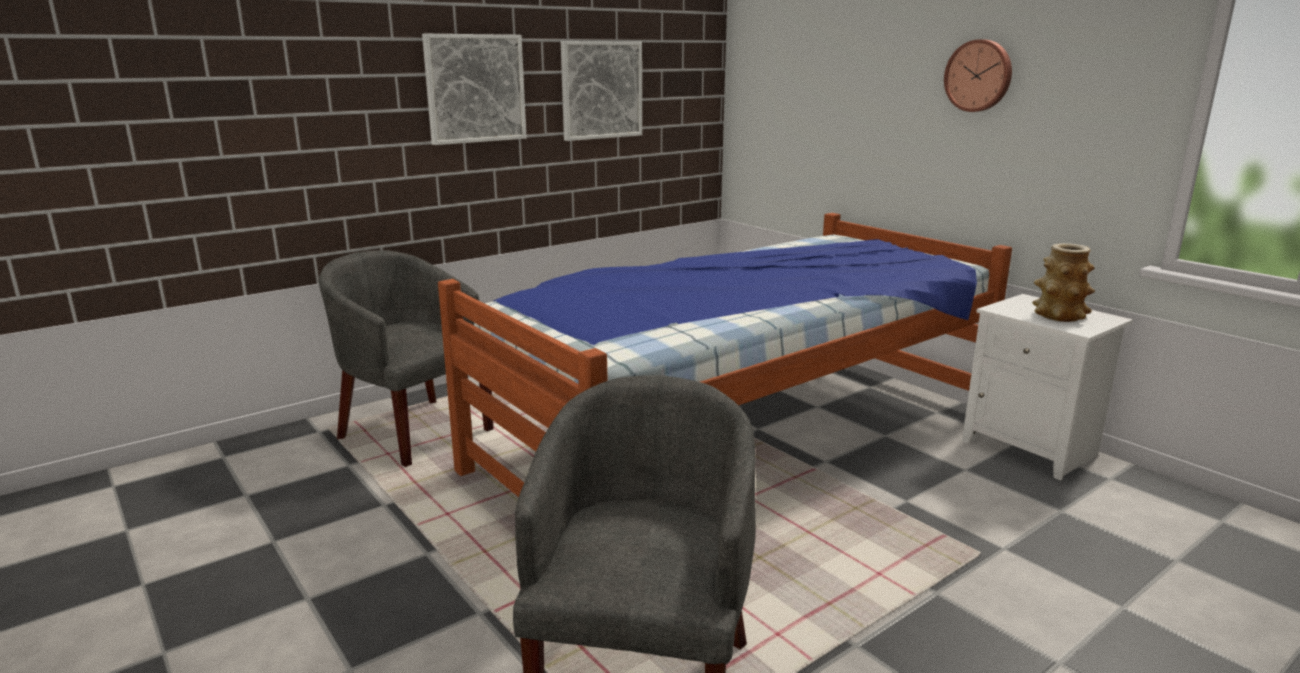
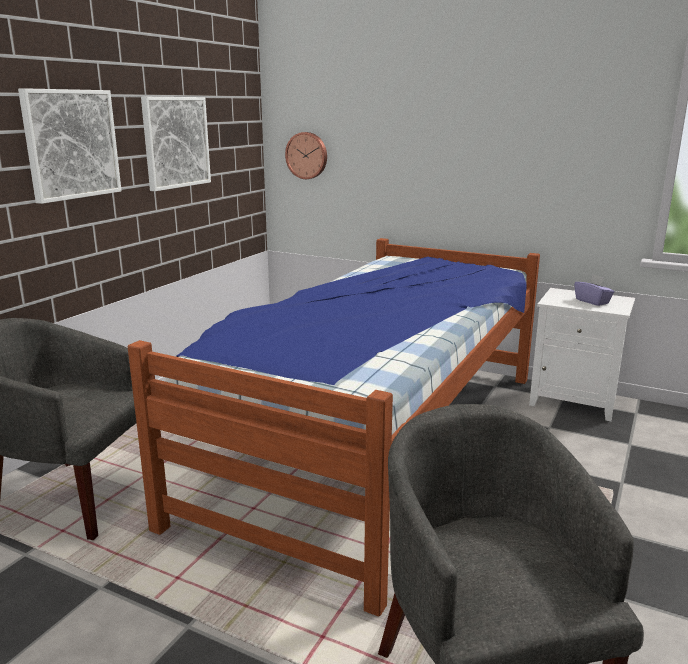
camera: 25 degrees left, 0 degrees up
(979, 76) = (503, 125): wall clock -> wall clock (307, 155)
(1059, 316) = (592, 301): vase -> purple tissue box

